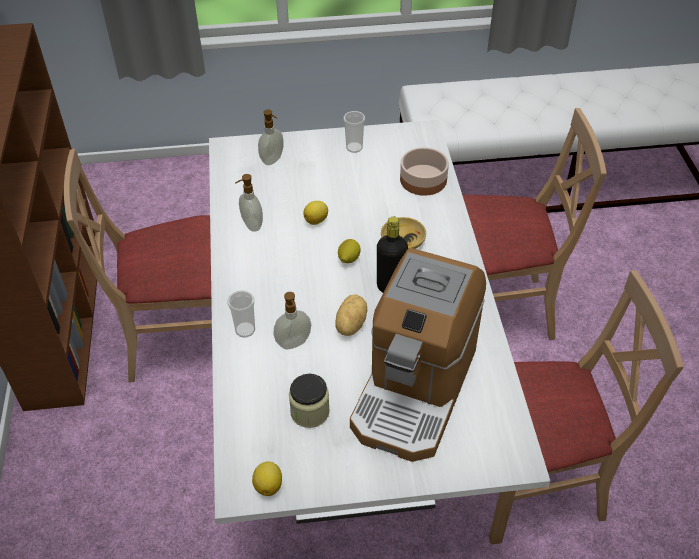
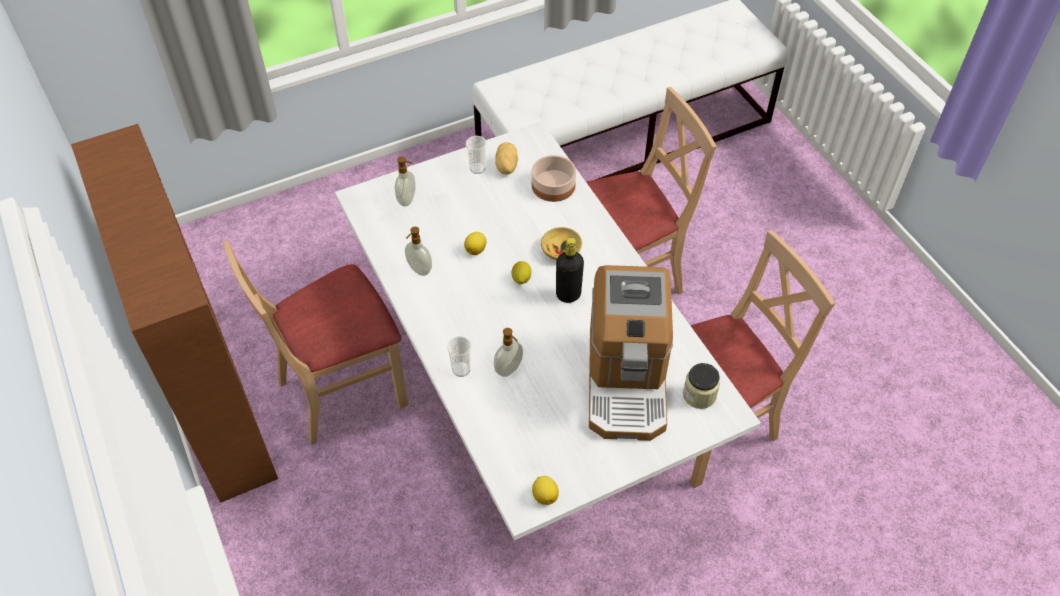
camera: 20 degrees left, 5 degrees up
(310, 412) = (550, 424): jar -> jar (699, 395)
(349, 324) = (549, 339): potato -> potato (505, 167)

